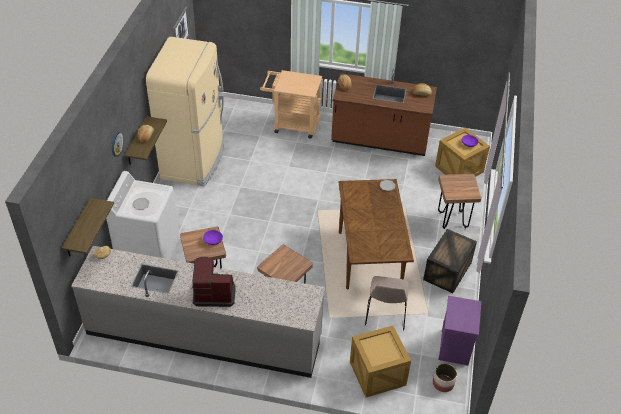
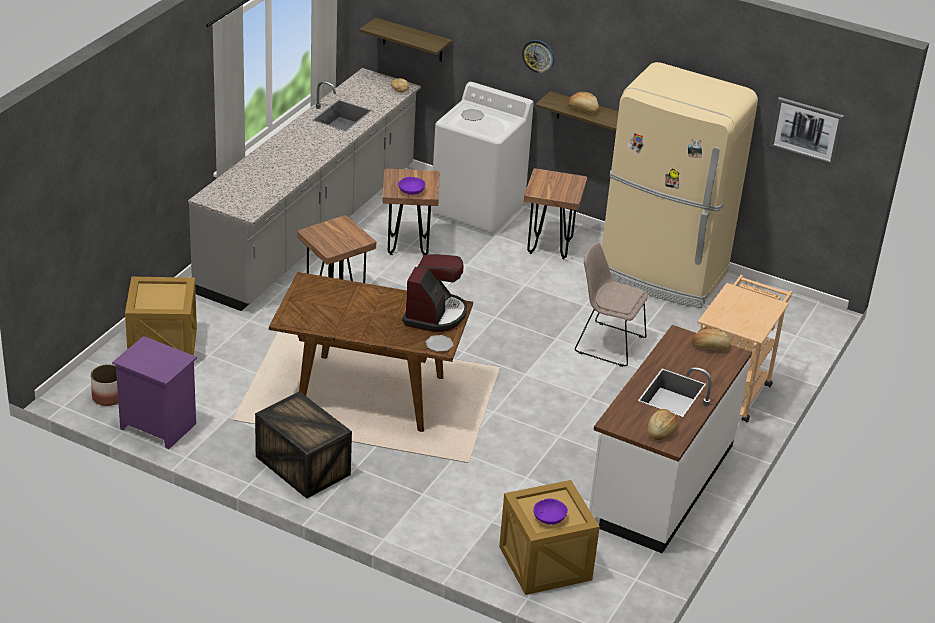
camera: 105 degrees right, 10 degrees down
(214, 293) = (293, 147): coffee machine -> coffee machine (435, 314)
(380, 140) = (660, 483): brown counter -> white counter
(385, 315) = (253, 379): beige chair -> beige chair (607, 343)
(452, 220) = (413, 509): brown stool -> brown stool (549, 247)

